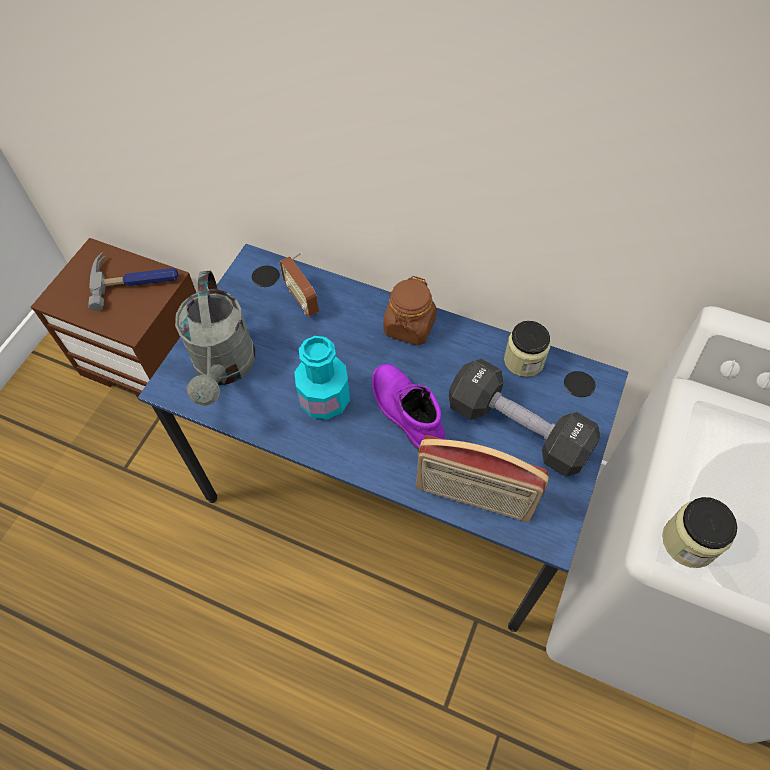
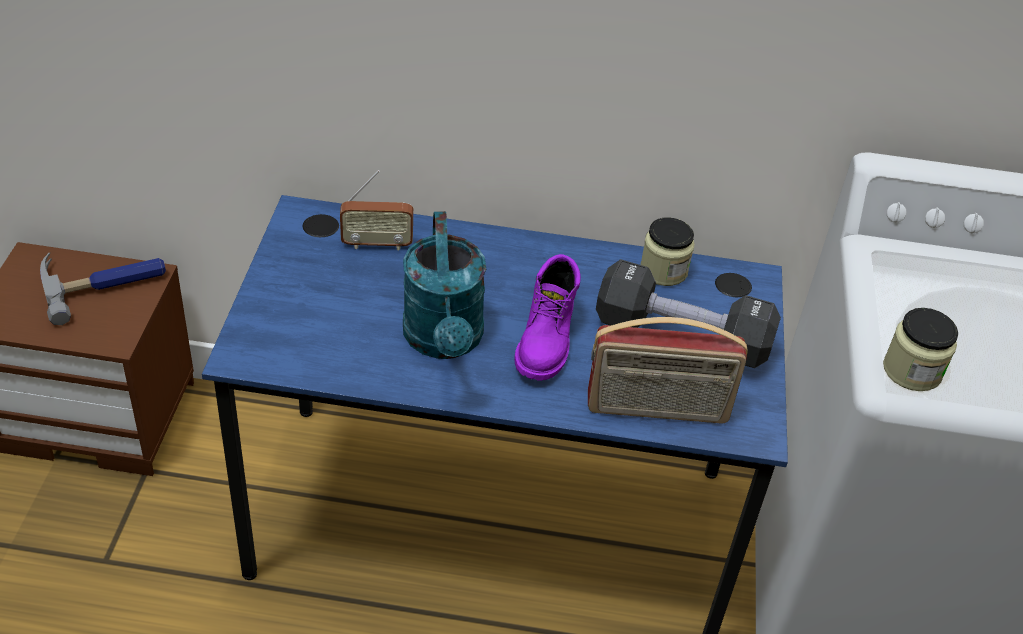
camera: 20 degrees left, 15 degrees down
(224, 368) = (305, 327): grey watering can -> none
(302, 299) = (377, 244): radio -> radio turned 45 degrees counterclockwise
(324, 400) = (445, 341): turquoise bottle -> turquoise watering can
(405, 413) = (547, 341): purple boot -> purple boot turned 120 degrees counterclockwise
(409, 326) = (519, 255): brown jar -> none

